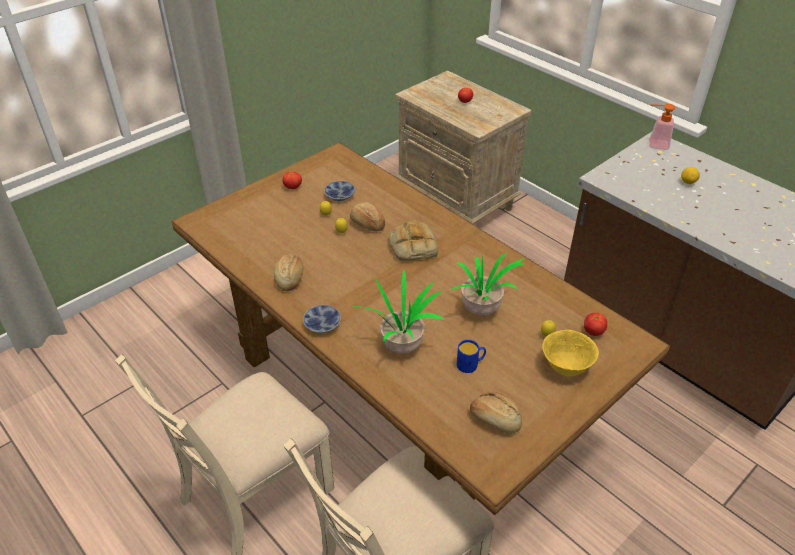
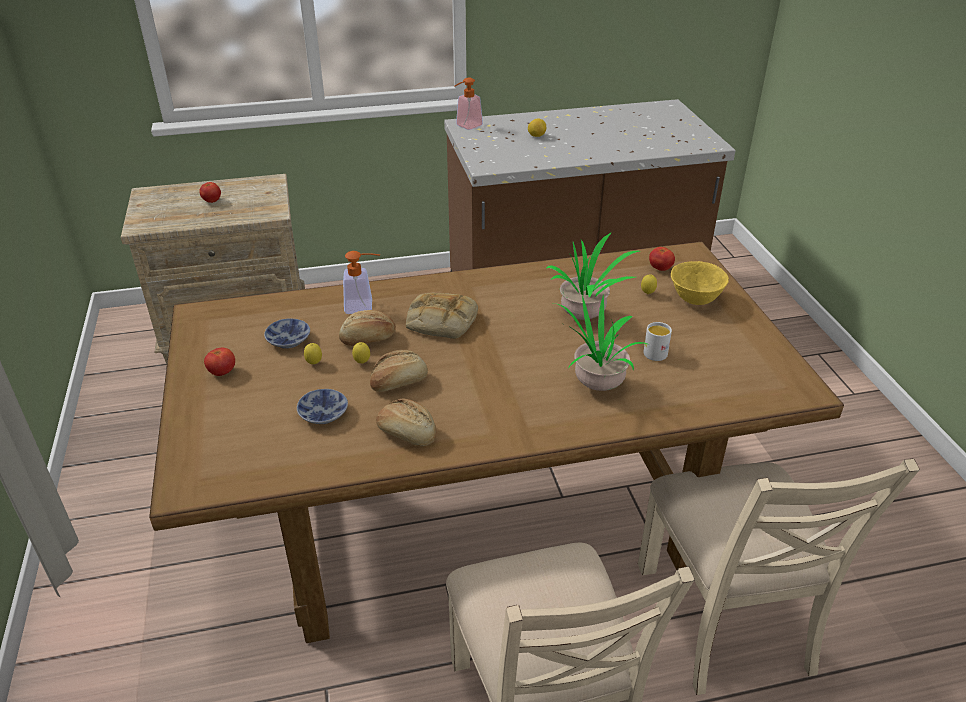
camera: 60 degrees left, 5 degrees down
(322, 323) = (514, 433): bowl -> bowl (321, 414)
(399, 208) = (364, 307): none -> soap dispenser
(470, 364) = (655, 351): blue mug -> white mug
(495, 419) = (738, 364): bread -> bread (398, 382)

